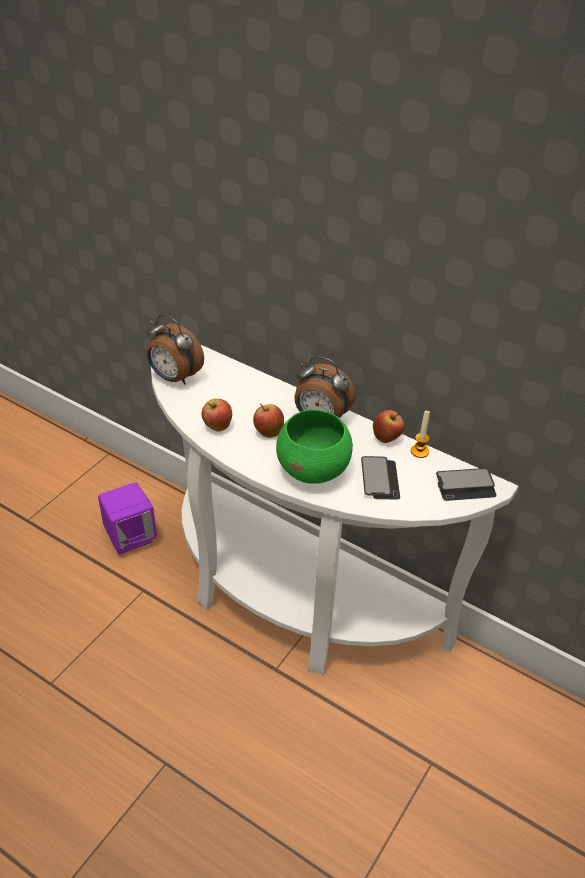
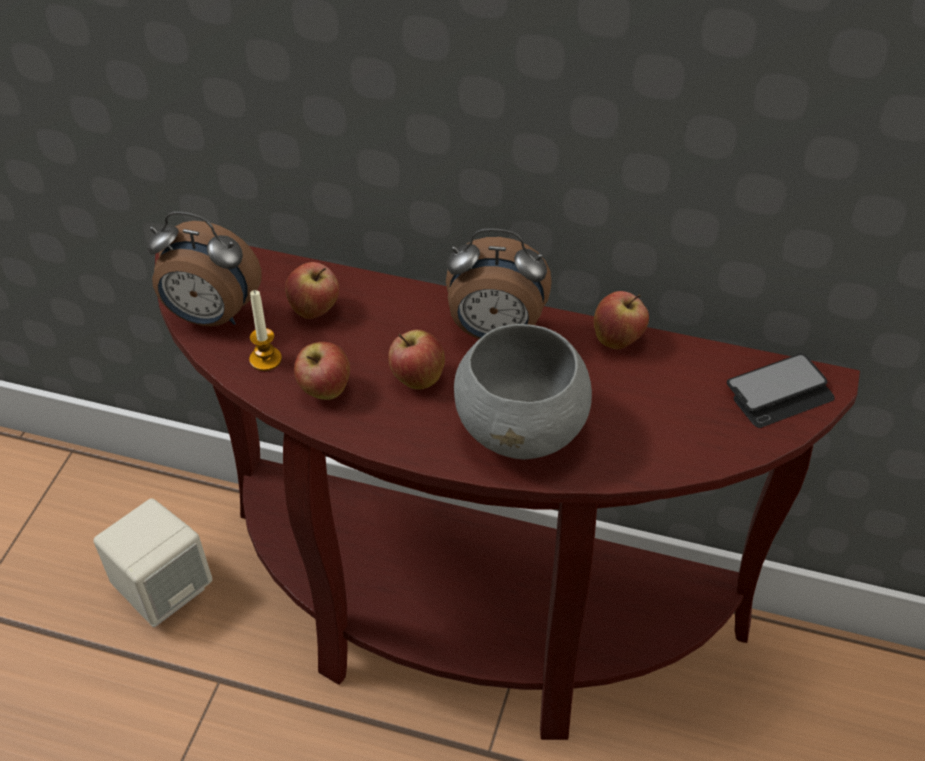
camera: 15 degrees left, 5 degrees up
(130, 536) = (162, 590): purple speaker -> beige speaker
(229, 387) = (315, 310): none -> apple
(289, 597) = (467, 623): white console table -> brown console table
(313, 469) = (522, 428): green bowl -> grey bowl
(380, 479) = (639, 417): phone -> none
(419, 451) = (681, 350): candle -> candle (265, 359)

